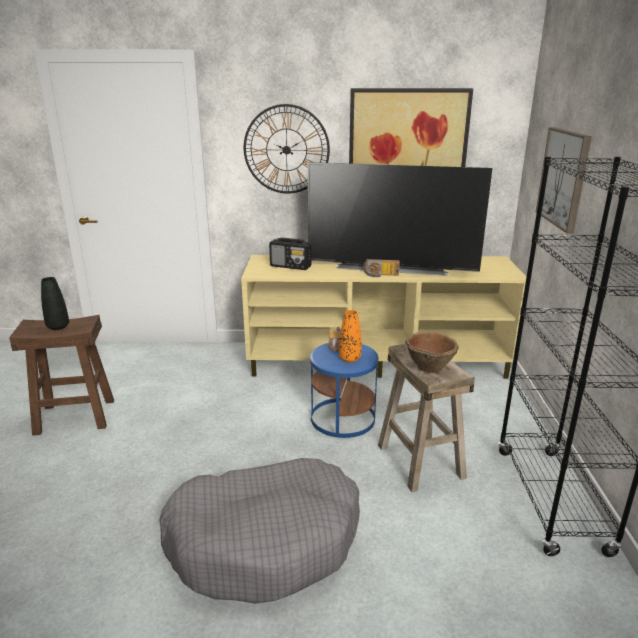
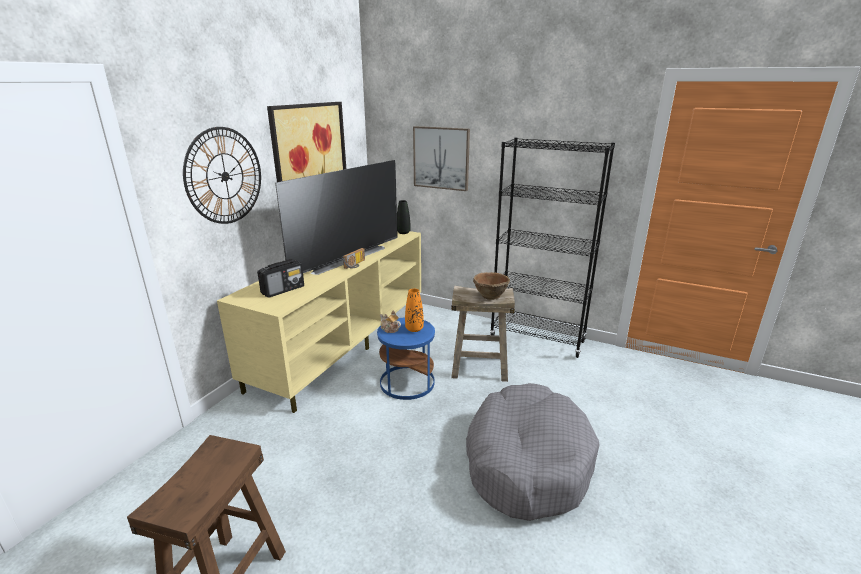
camera: 65 degrees left, 0 degrees up
(58, 327) = (201, 478): black vase -> black vase (403, 232)

